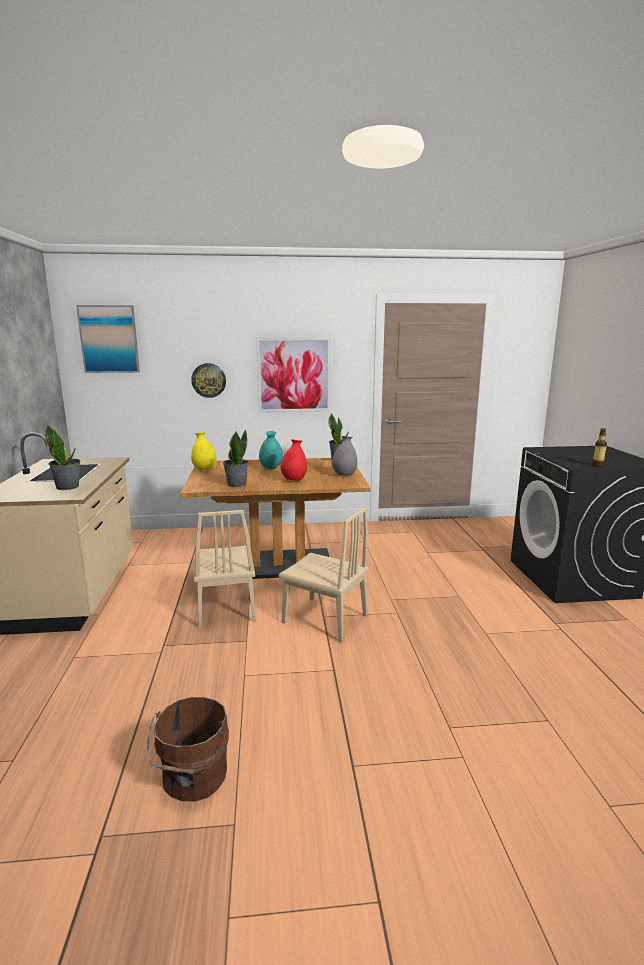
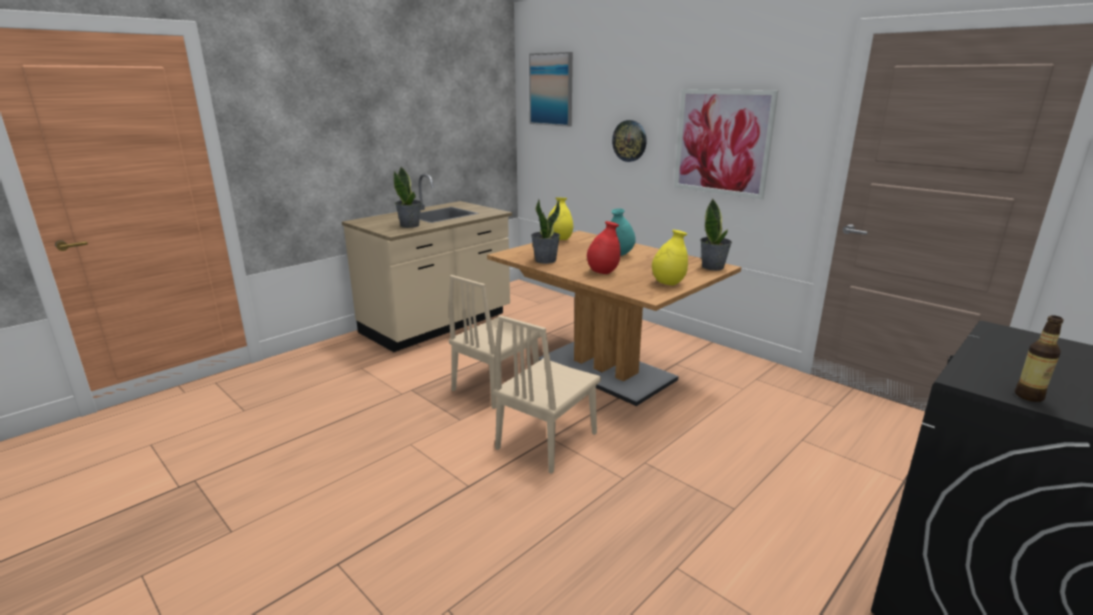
camera: 50 degrees right, 5 degrees up
(193, 777) = (270, 486): brown bucket -> none
(324, 619) = (547, 440): beige chair -> beige chair turned 45 degrees clockwise
(344, 475) = (668, 283): grey vase -> yellow vase

